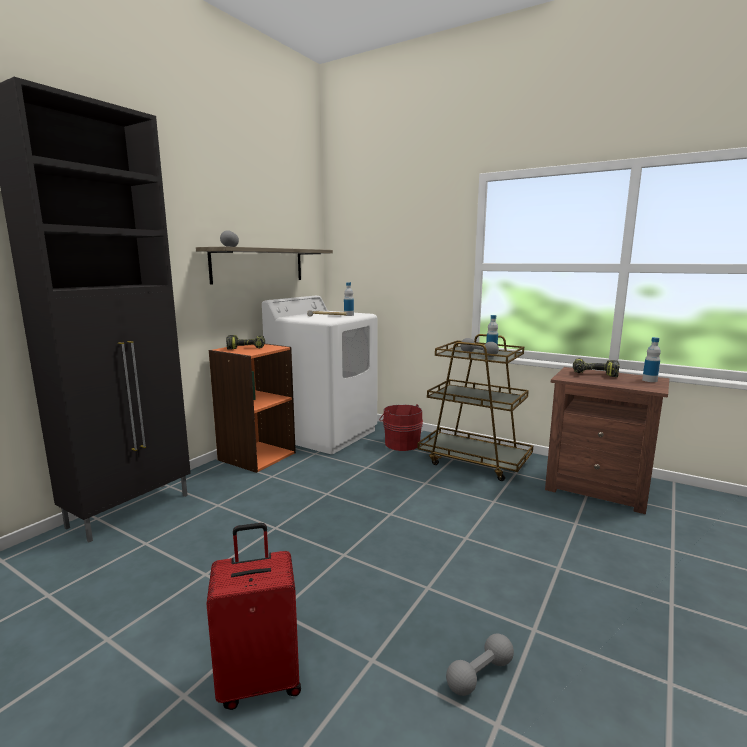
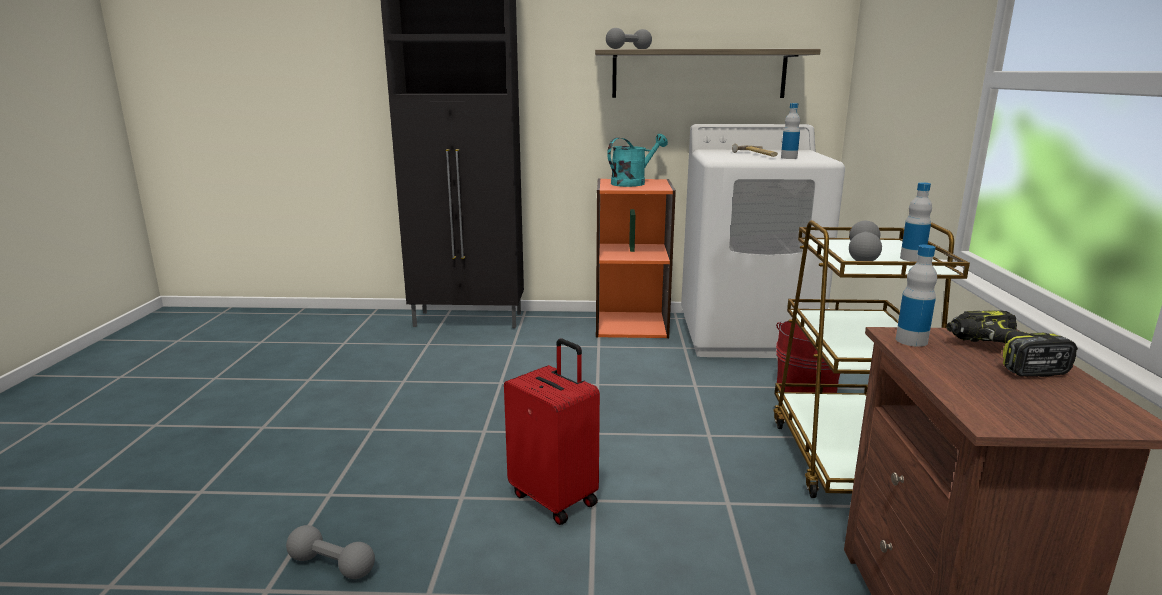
camera: 60 degrees right, 5 degrees up
(247, 348) = (633, 183): power drill -> turquoise watering can
(260, 680) = (286, 450): red suitcase -> red suitcase (555, 498)
(649, 380) = (1085, 414): bottle -> bottle (911, 340)

